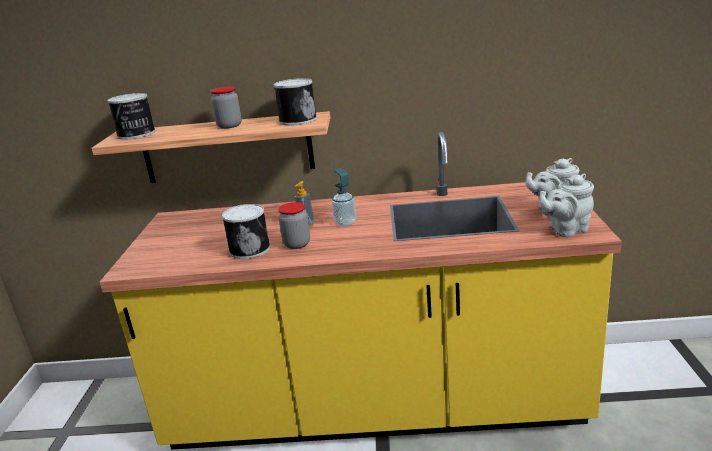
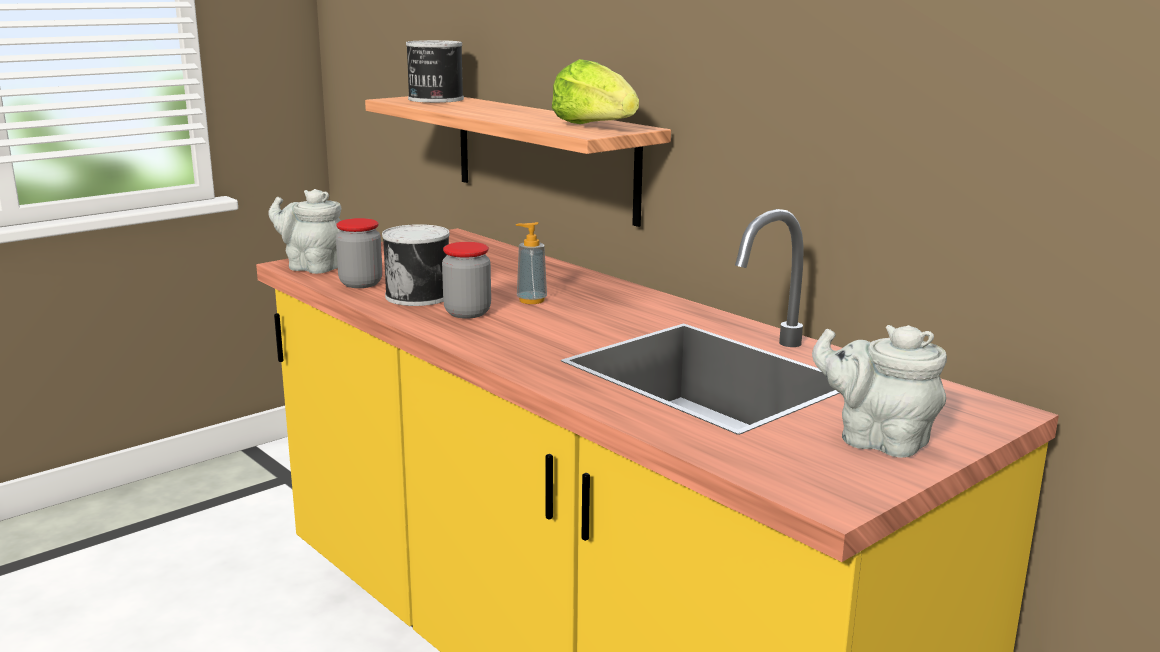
camera: 45 degrees right, 5 degrees down
(229, 126) = (522, 114): jar -> jar (361, 283)
(297, 120) = (595, 127): can -> lettuce
(345, 223) = (574, 317): soap dispenser -> none
(566, 230) = (805, 471): grey teapot -> grey teapot (312, 267)

